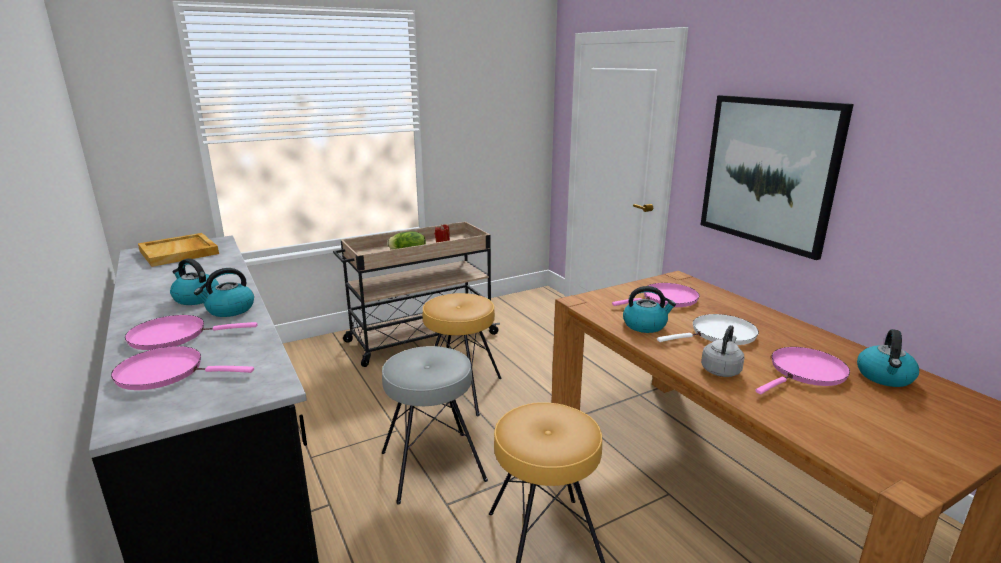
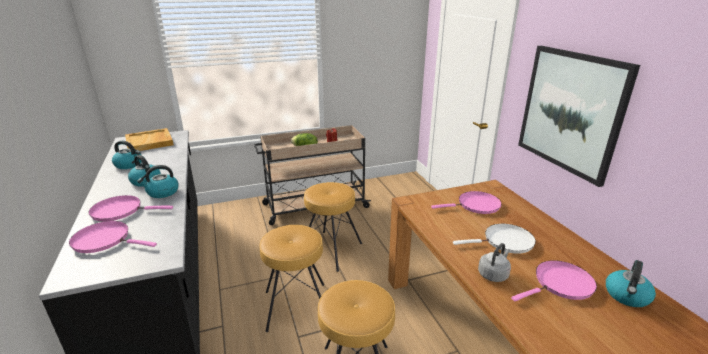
camera: 10 degrees right, 5 degrees up
(432, 465) = (296, 305): grey stool -> brown stool
(645, 325) = (450, 227): kettle -> kettle (129, 164)

